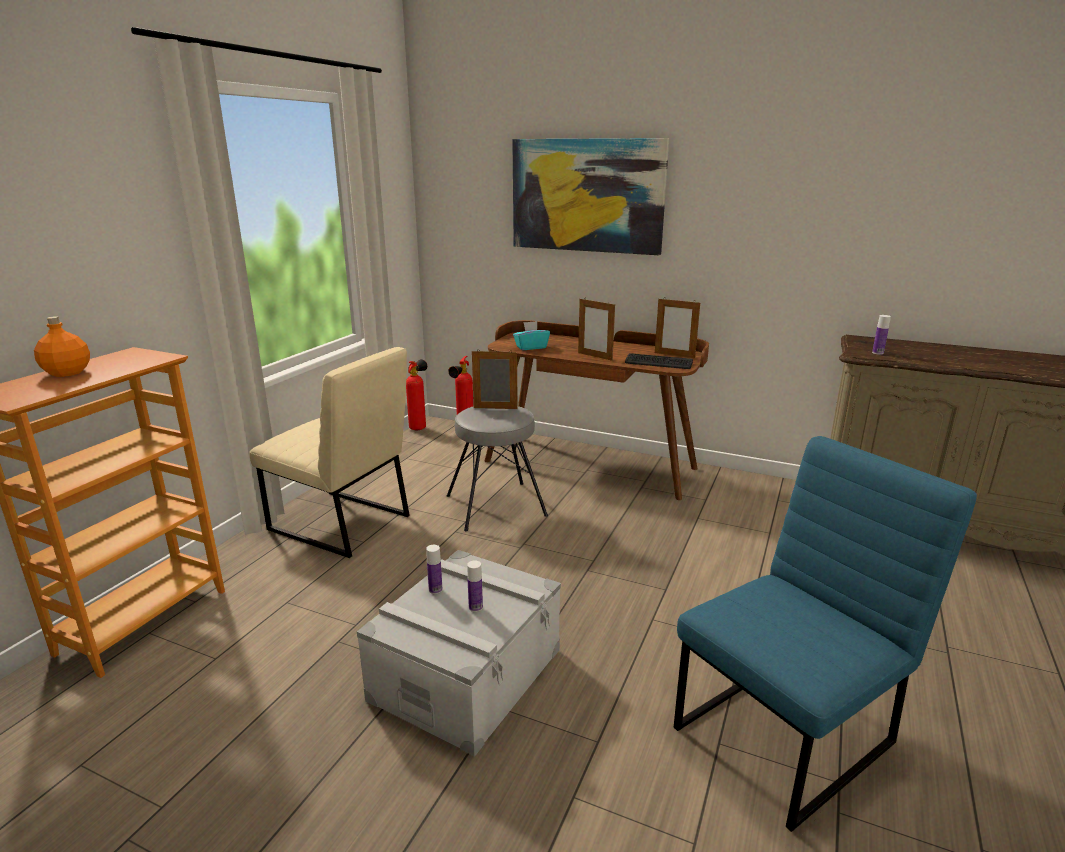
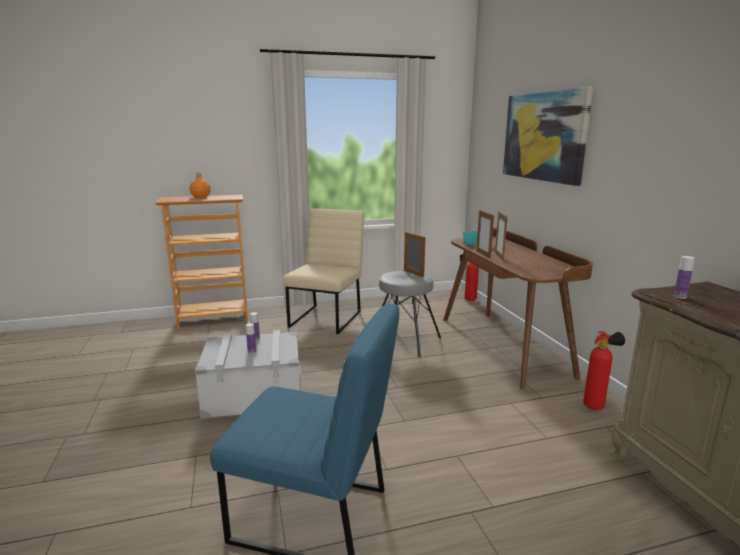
camera: 50 degrees right, 5 degrees down
(342, 524) = (327, 318): beige chair -> beige chair turned 150 degrees counterclockwise
(419, 427) = (443, 292): fire extinguisher -> fire extinguisher (597, 406)
(658, 362) = (531, 270): keyboard -> none
(674, 355) = (559, 270): picture frame -> picture frame (483, 255)

